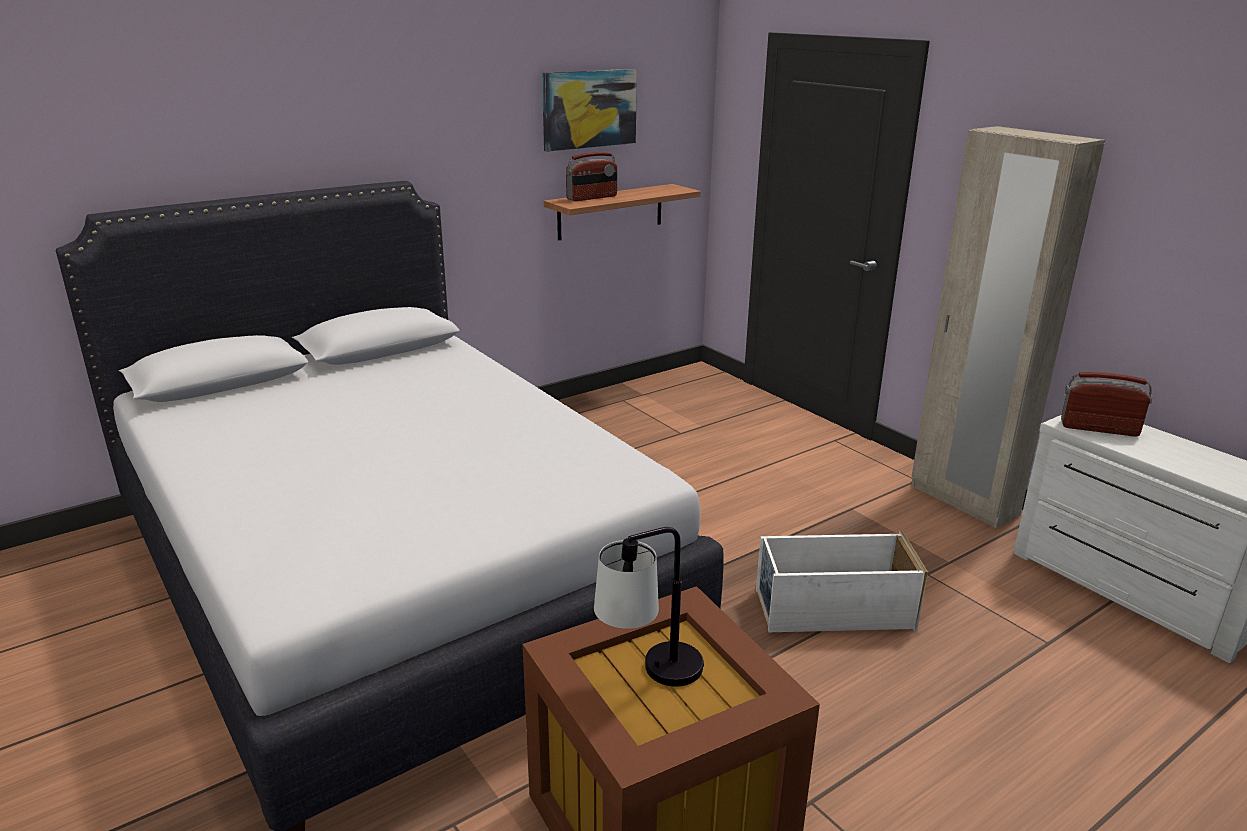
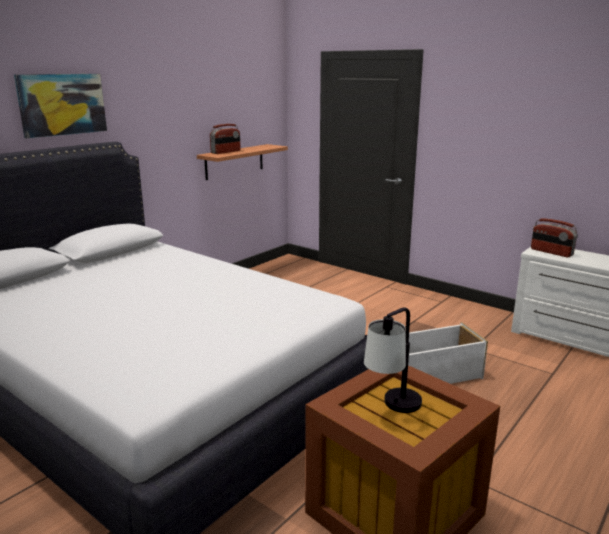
camera: 15 degrees left, 5 degrees down
(589, 109) = (219, 97): picture -> picture (62, 104)
(963, 501) = (471, 309): beige wardrobe -> none
(1099, 428) = (551, 252): radio -> radio turned 135 degrees counterclockwise

